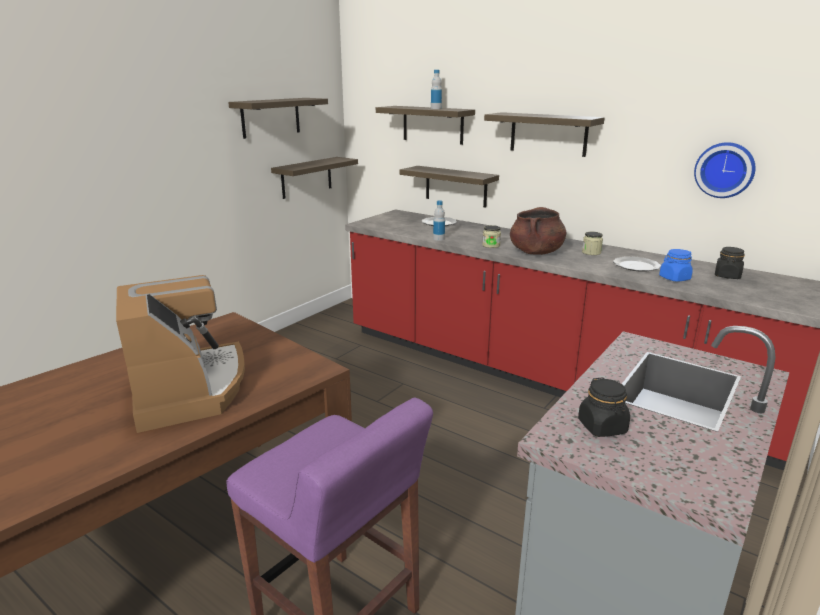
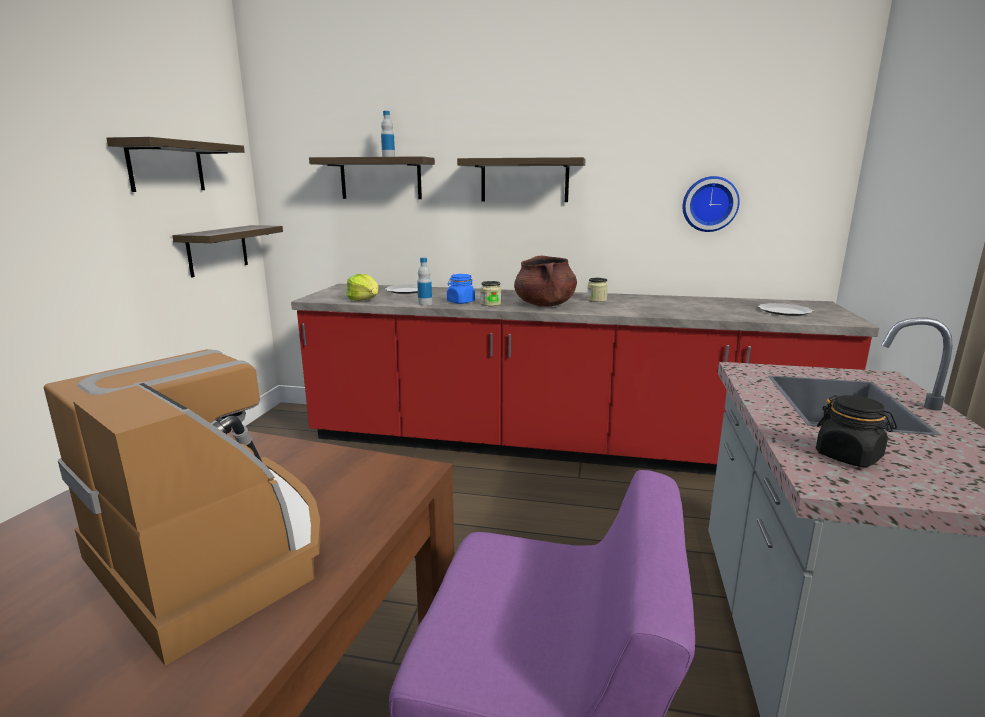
camera: 25 degrees left, 5 degrees down
(397, 229) = (364, 300): none -> lettuce
(456, 186) = (416, 248): shelf -> none
(636, 266) = (653, 306): plate -> plate (785, 311)
(674, 278) = (699, 311): blue jar -> blue jar (460, 302)
(727, 276) = (736, 305): black jar -> none

